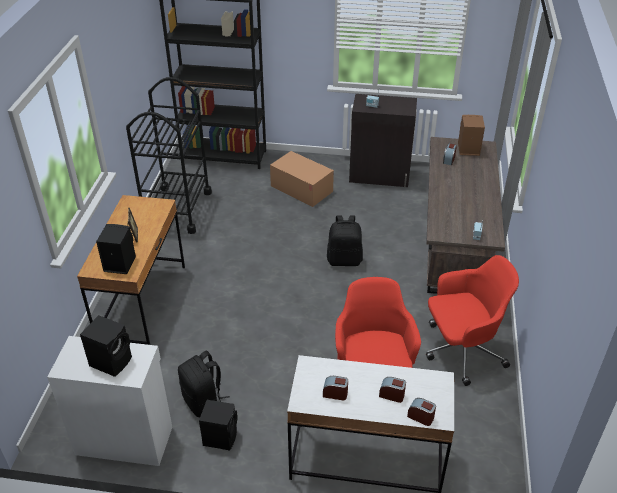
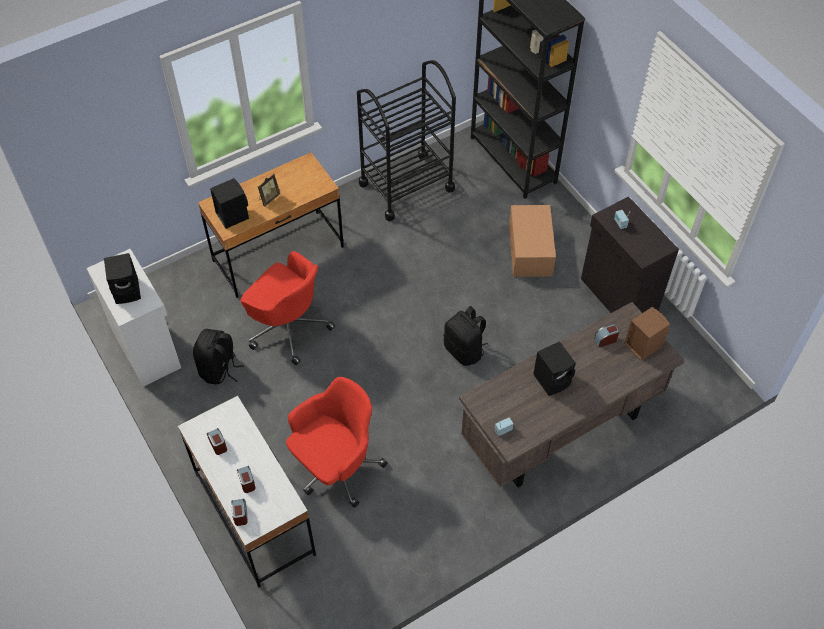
camera: 50 degrees right, 15 degrees up
(221, 436) = (197, 404): black speaker -> black speaker (553, 379)
(461, 351) = (433, 512): red office chair -> red office chair (288, 326)

